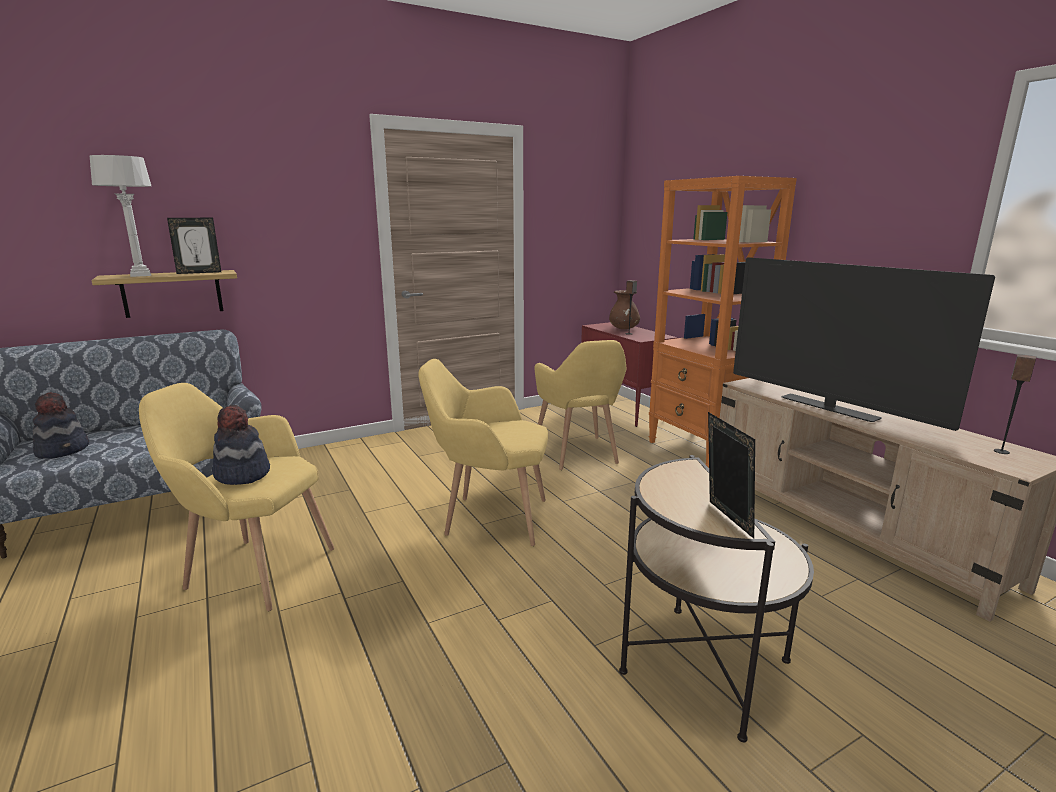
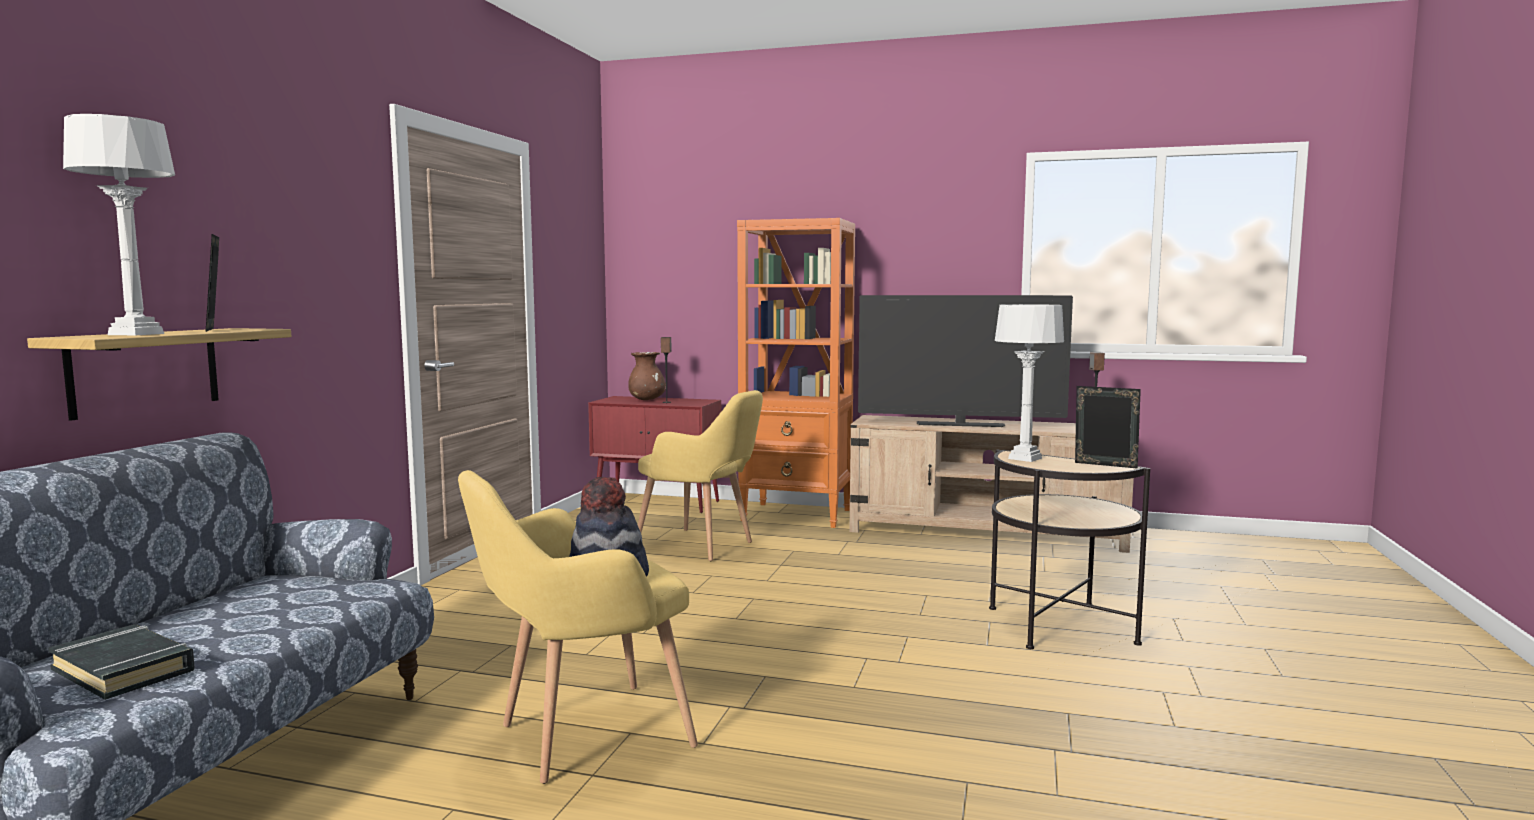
camera: 45 degrees left, 10 degrees down
(63, 450) = (124, 670): hat -> black book
(199, 272) = (216, 330): picture frame -> picture frame turned 135 degrees clockwise
(489, 518) = (731, 612): yellow armchair -> none
(676, 476) = (1024, 458): none -> grey table lamp

